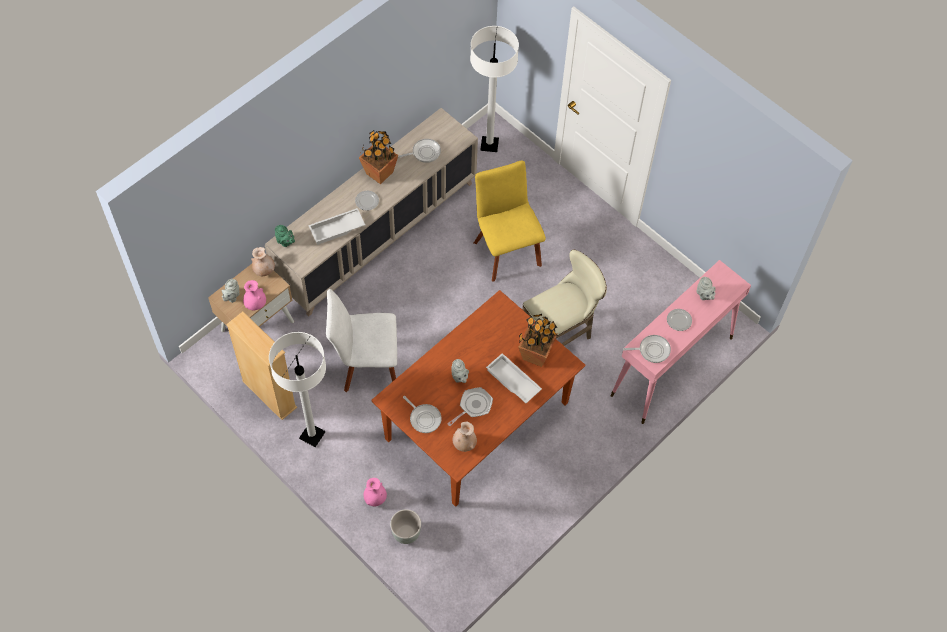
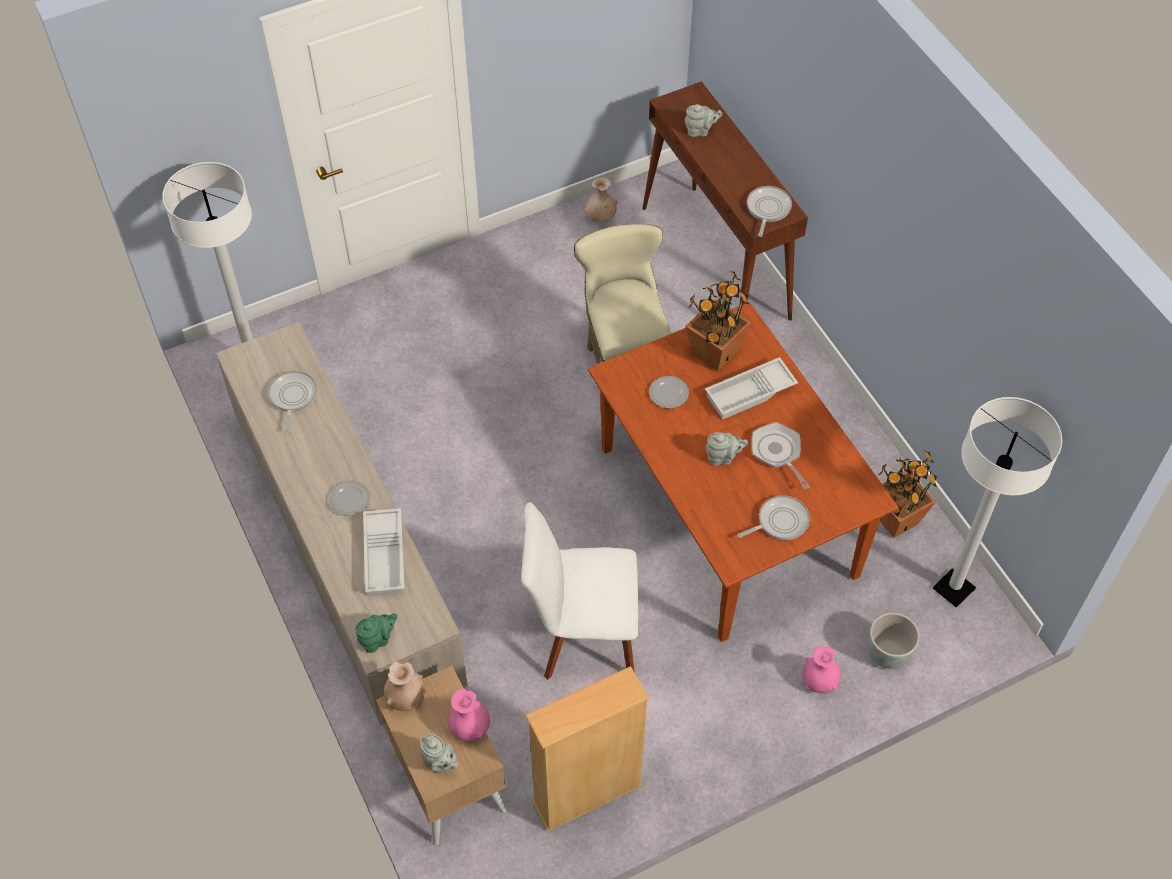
camera: 70 degrees left, 5 degrees down
(312, 435) = (684, 746): white floor lamp -> white floor lamp (953, 589)
(366, 365) = (582, 635): white chair -> white chair turned 75 degrees clockwise
(379, 172) = (301, 467): potted plant -> potted plant (895, 519)
(464, 444) = (838, 481): beige vase -> beige vase (601, 217)
(506, 250) = (452, 395): yellow chair -> none
(671, 367) = (715, 263): pink console table -> brown console table
(679, 320) = (730, 168): plate -> plate (668, 393)

